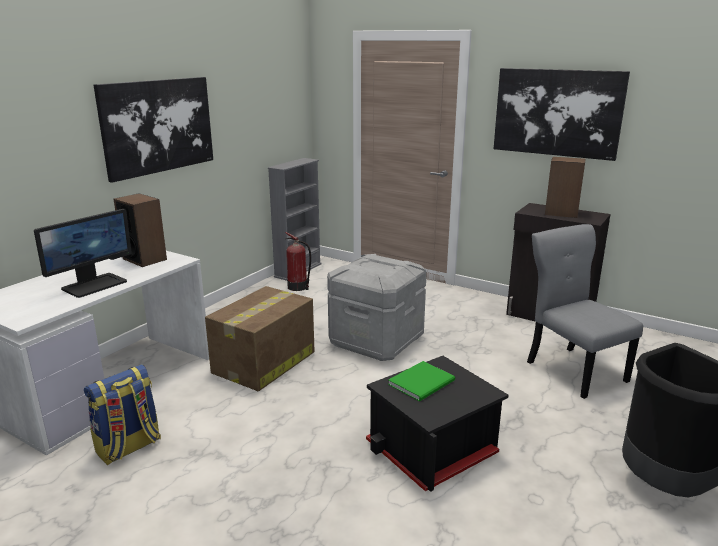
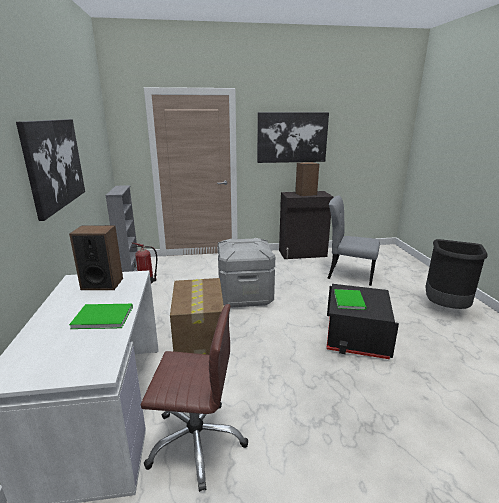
camera: 40 degrees left, 0 degrees up
(94, 285) = (102, 317): monitor -> green book
(128, 447) = (196, 441): backpack -> brown office chair

